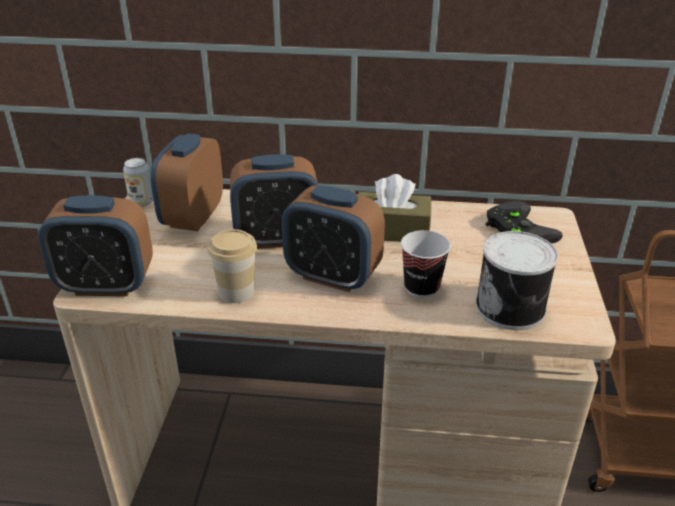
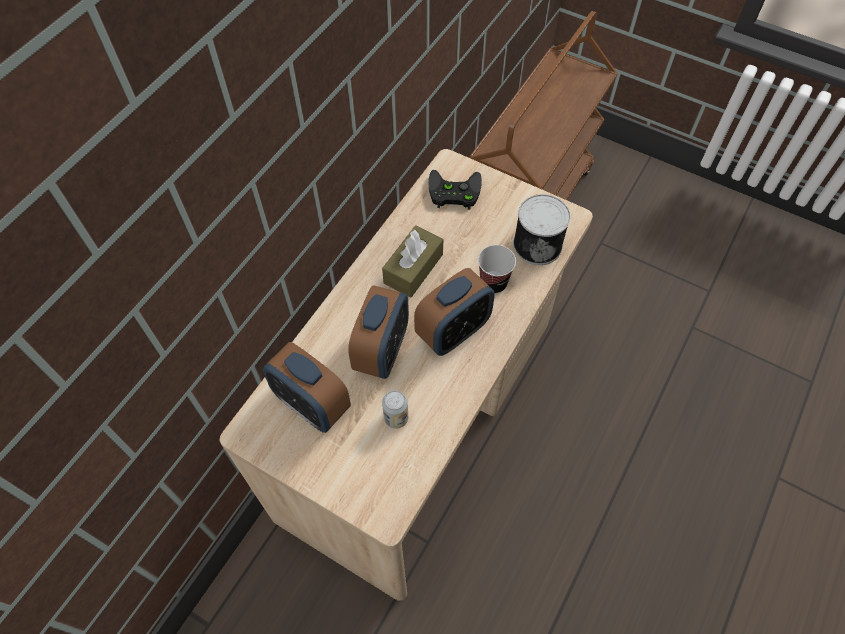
camera: 65 degrees left, 25 degrees up
(106, 285) = (385, 498): alarm clock -> none
(142, 202) = (258, 442): can -> can (396, 418)
(236, 292) = (442, 403): cup -> none

